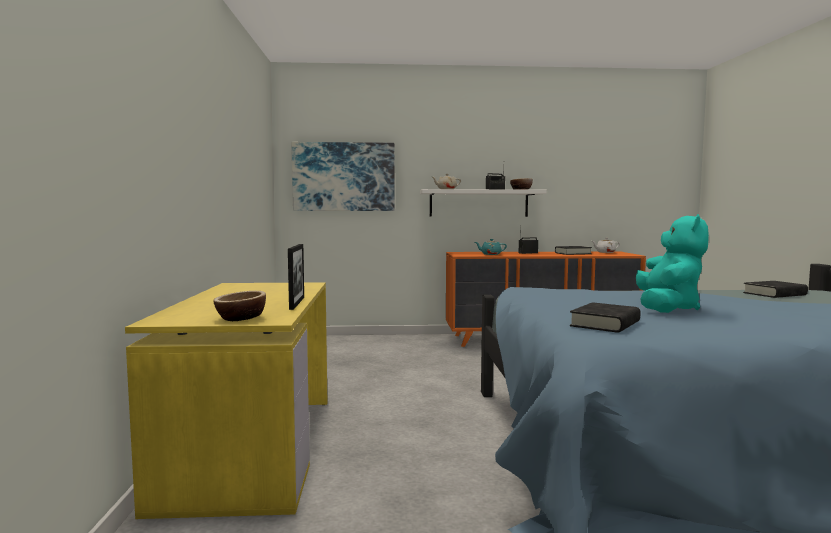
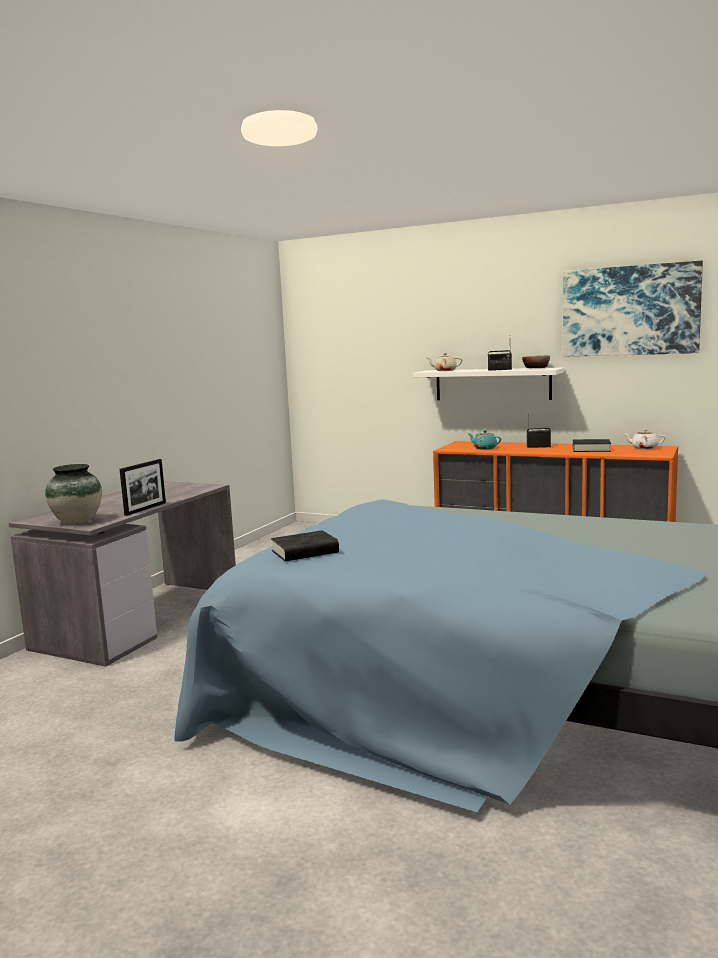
camera: 30 degrees right, 5 degrees up
(241, 318) = (77, 521): bowl -> vase
(251, 447) = (140, 618): yellow desk -> grey desk
(343, 177) = (349, 358): picture -> picture (630, 310)
(667, 308) = (420, 540): turquoise plush toy -> none
(774, 294) = (645, 531): black book -> none

